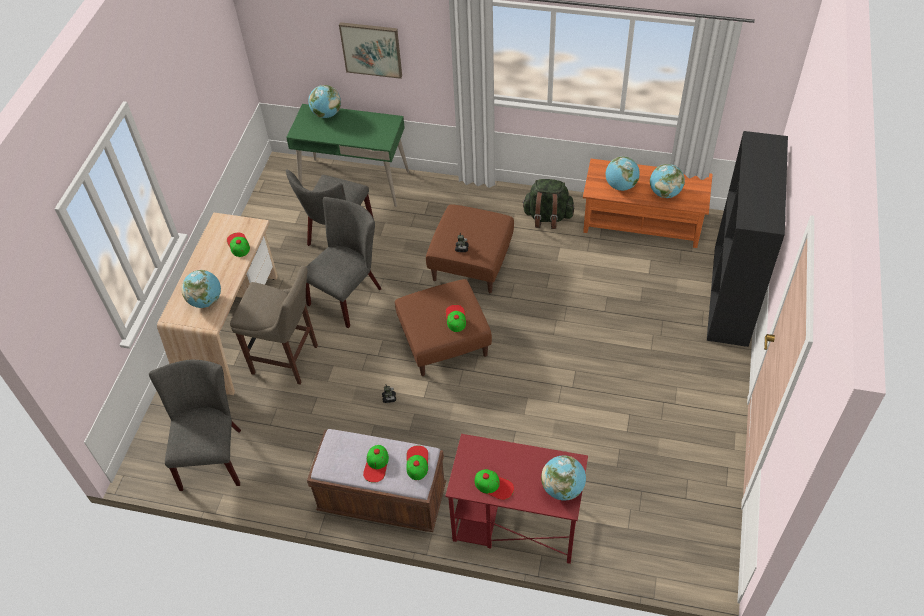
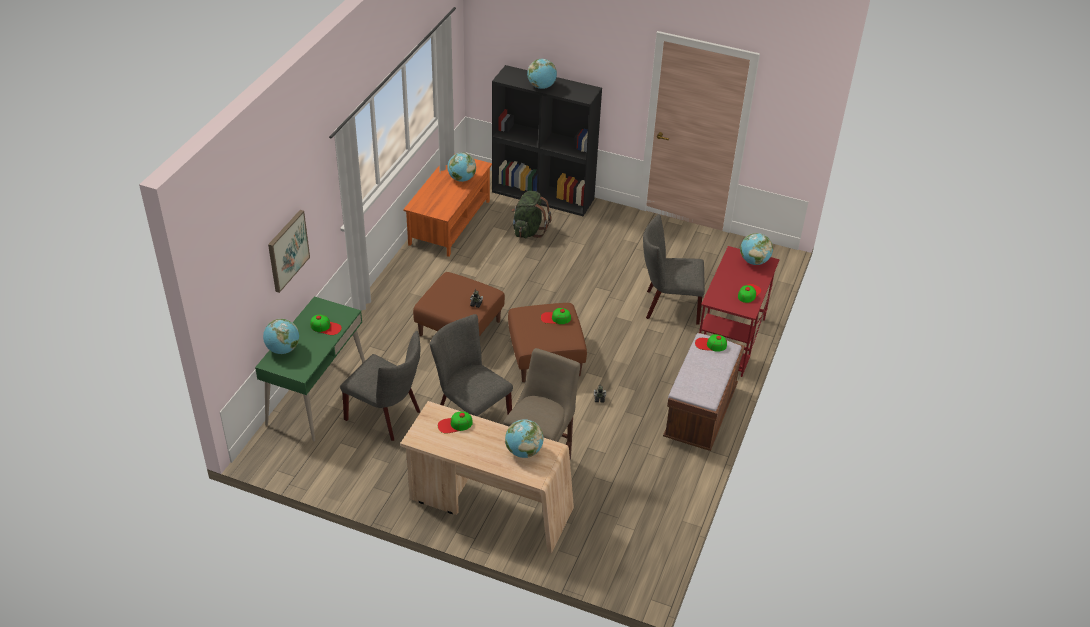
camera: 85 degrees left, 10 degrees down
(212, 454) = (638, 527): grey chair -> grey chair (668, 306)
(376, 465) = (710, 367): cap -> cap (325, 327)
(547, 217) = (422, 273): green backpack -> green backpack (528, 230)
(620, 186) = (444, 199): globe -> globe (541, 87)

